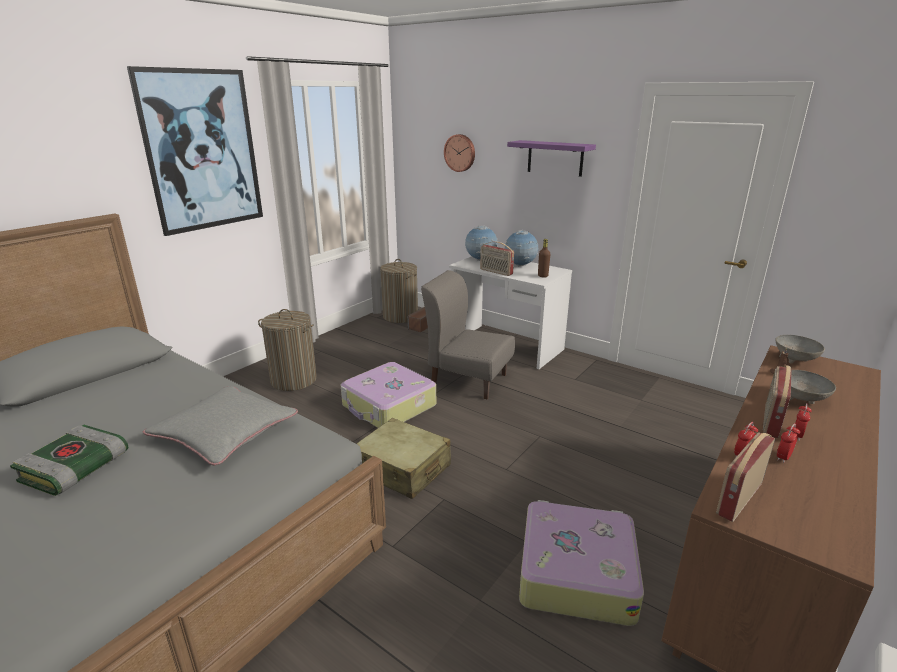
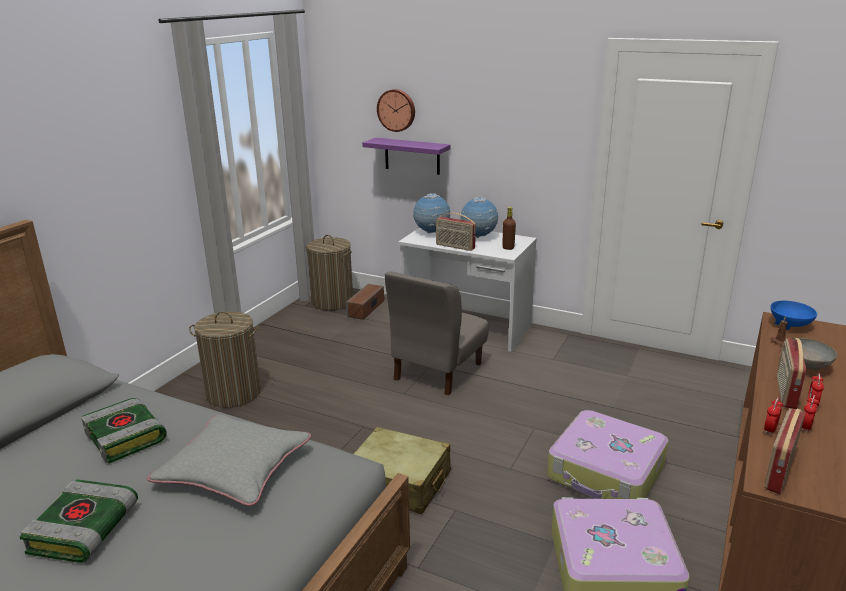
camera: 10 degrees left, 0 degrees up
(153, 397) = (127, 437): none -> book
(202, 151) = (113, 133): picture -> none
(389, 406) = (358, 413): suitcase -> suitcase (606, 473)
(468, 379) = (437, 371): grey chair -> grey chair turned 75 degrees counterclockwise
(555, 158) = (511, 116): purple shelf -> purple shelf (412, 156)
(794, 360) = (789, 326): grey bowl -> blue bowl

